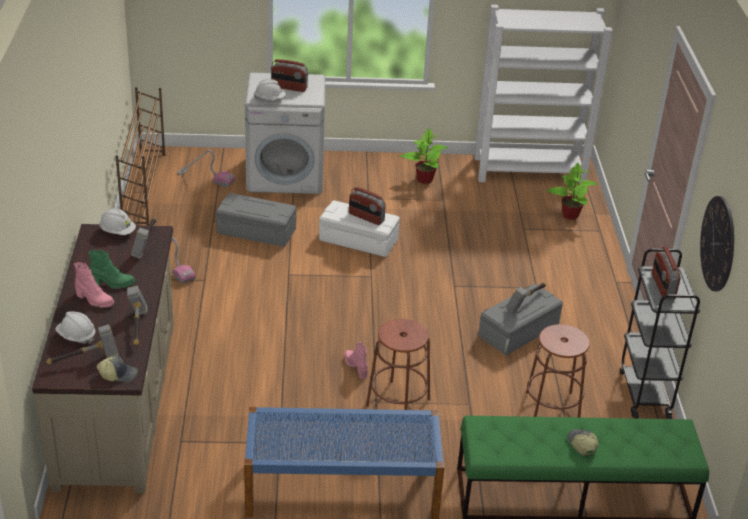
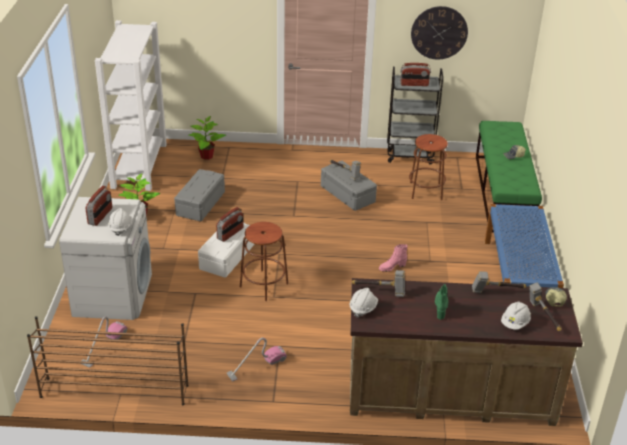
camera: 85 degrees left, 0 degrees up
(94, 300) = (465, 316): pink boot -> none
(257, 231) = (205, 313): grey storage box -> grey storage box (200, 203)
(398, 402) = (429, 251): brown stool -> brown stool (264, 285)

